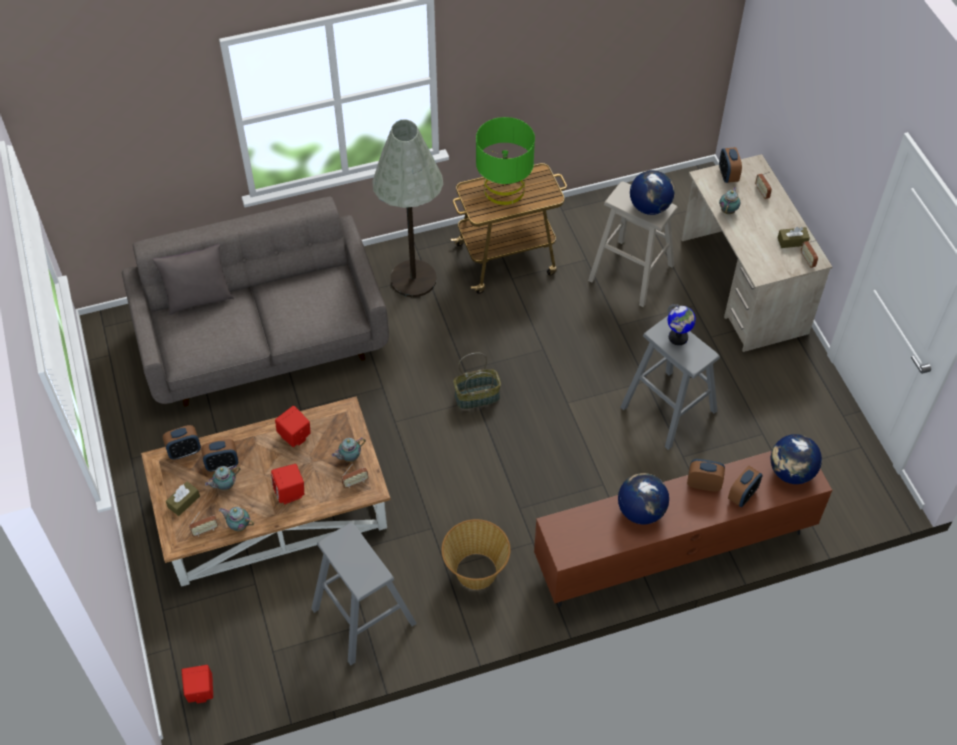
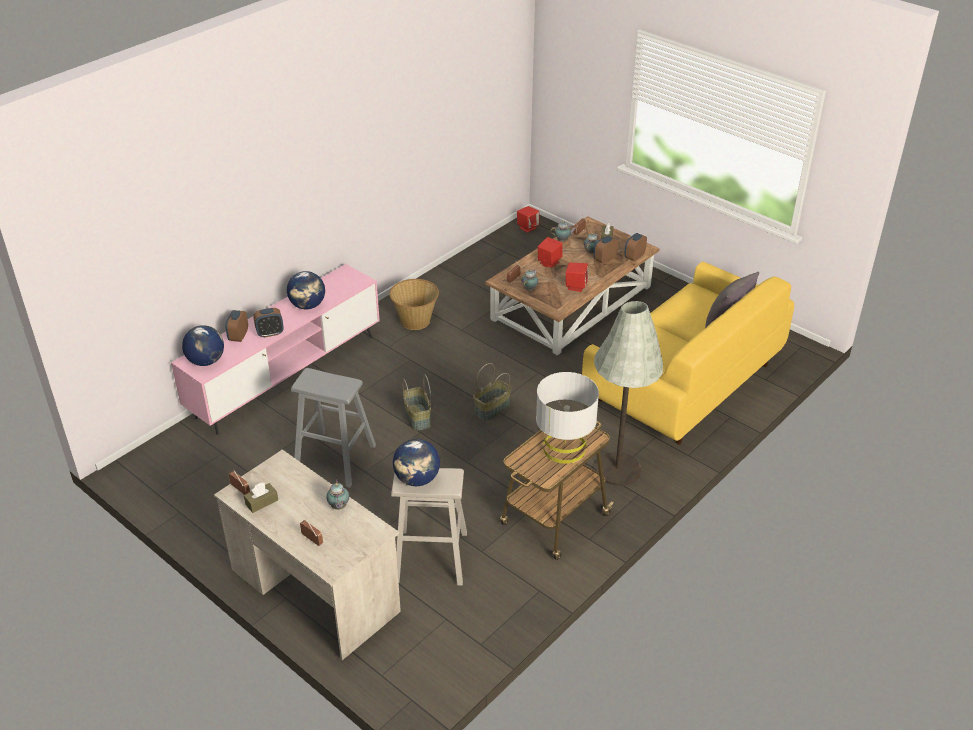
camera: 150 degrees right, 15 degrees down
(263, 340) = (683, 382): grey sofa -> yellow sofa
(364, 616) = (467, 280): grey stool -> none
(504, 189) = (564, 448): green table lamp -> grey table lamp
(559, 423) = (416, 417): none -> basket
(673, 550) = (287, 377): brown tv stand -> pink tv stand
(678, 337) = (331, 386): globe -> none
(727, 175) = (356, 543): alarm clock -> none

